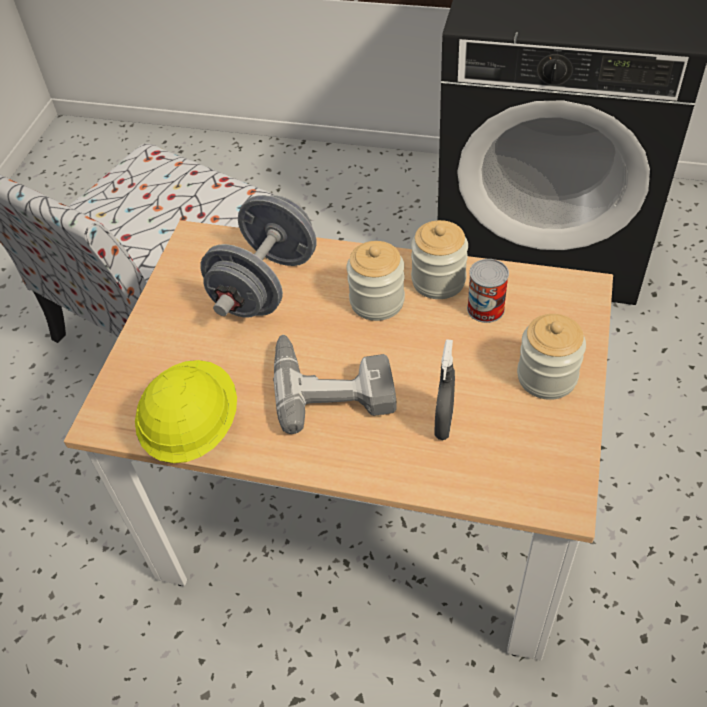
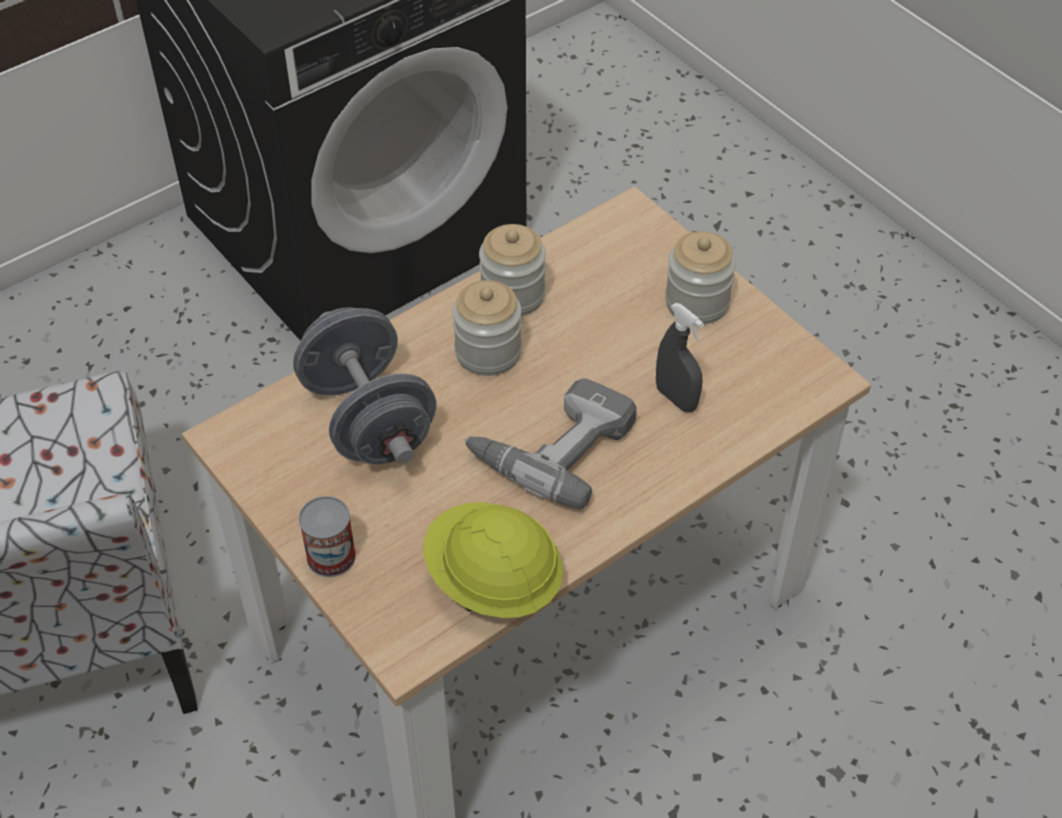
camera: 55 degrees left, 0 degrees up
(485, 308) = (582, 287): can -> can (331, 556)

